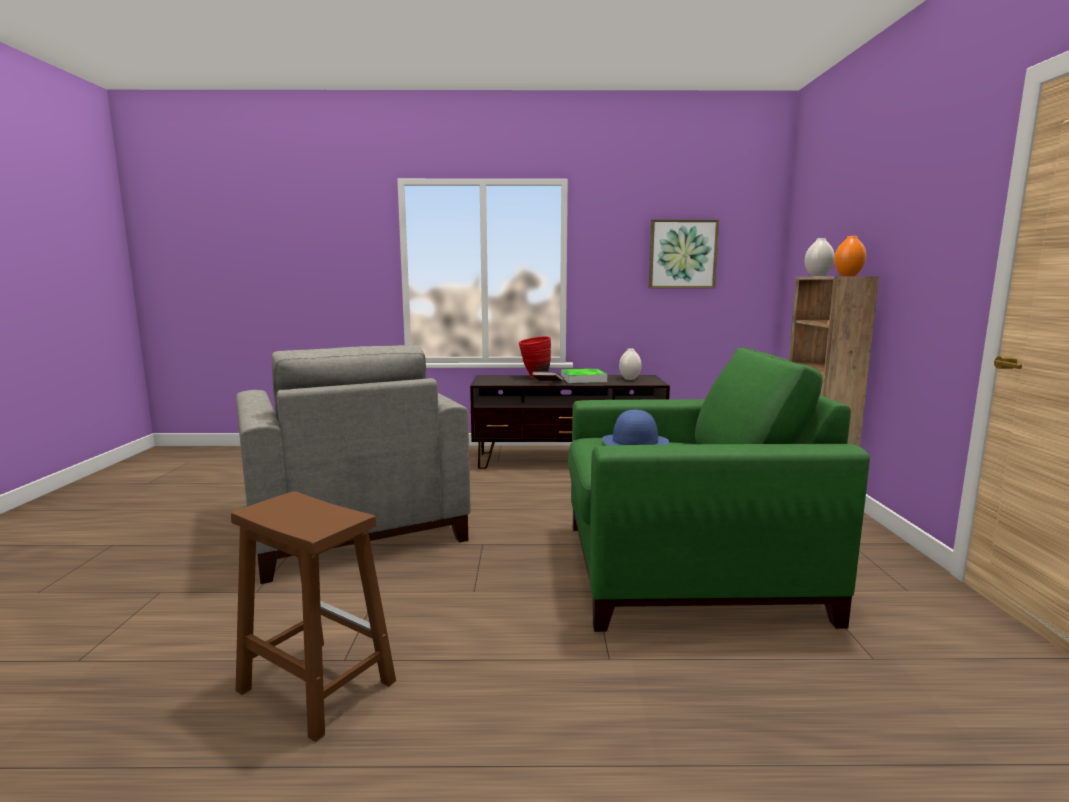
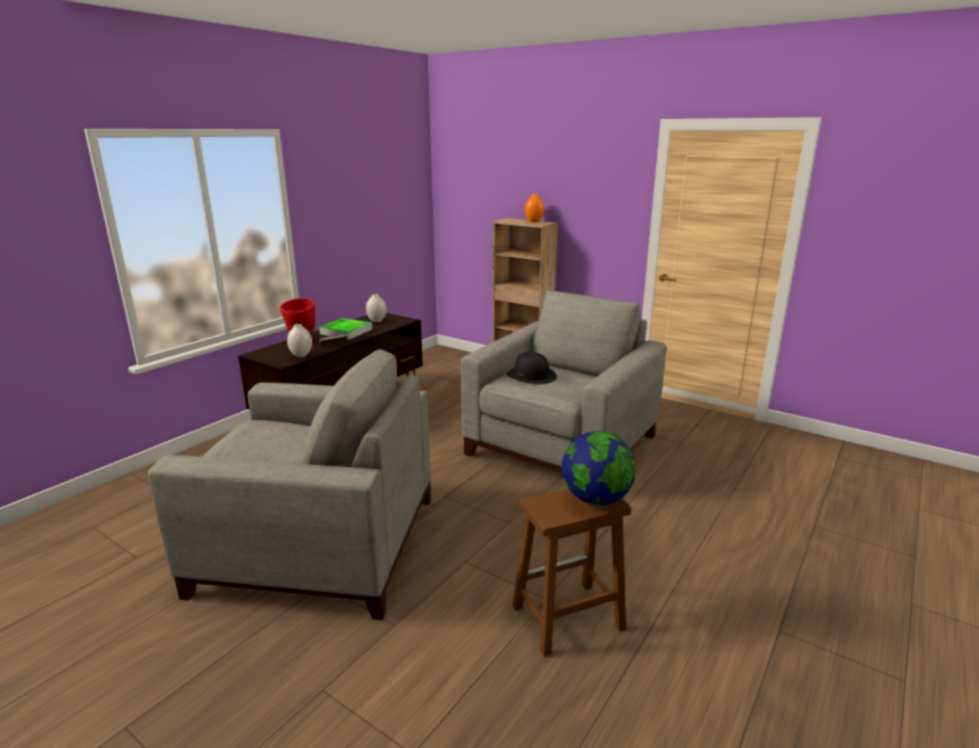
camera: 55 degrees left, 10 degrees up
(319, 521) = (596, 499): none -> globe
(635, 443) = (531, 375): blue hat -> black hat
(682, 254) = (373, 199): picture -> none
(683, 570) = (561, 446): green armchair -> grey armchair
(817, 276) = (509, 221): white vase -> white vase (301, 355)

